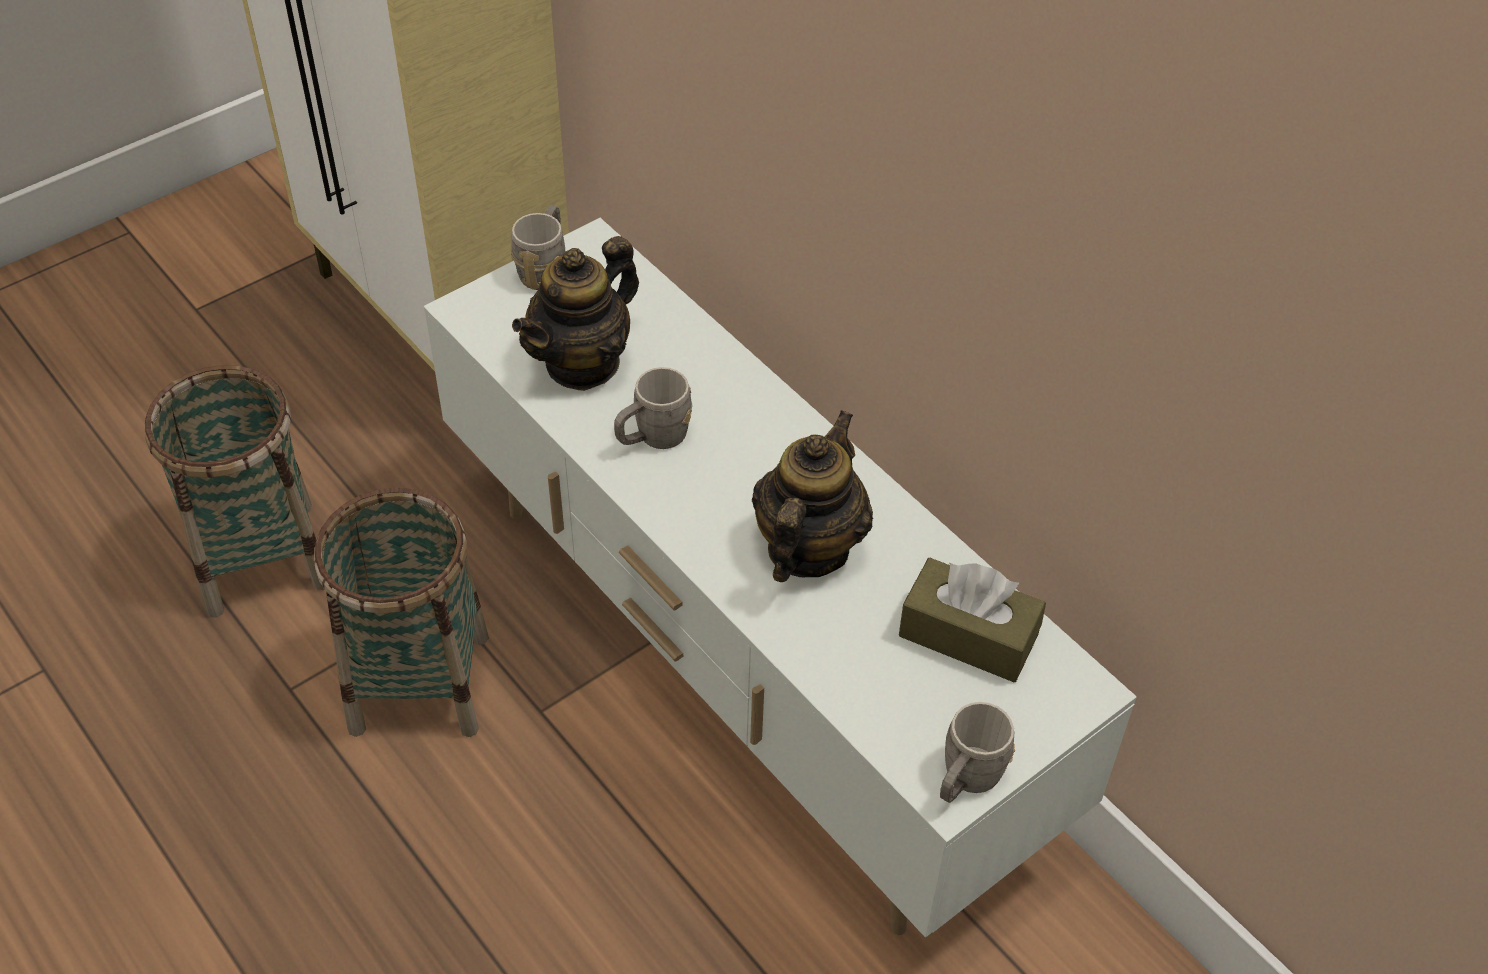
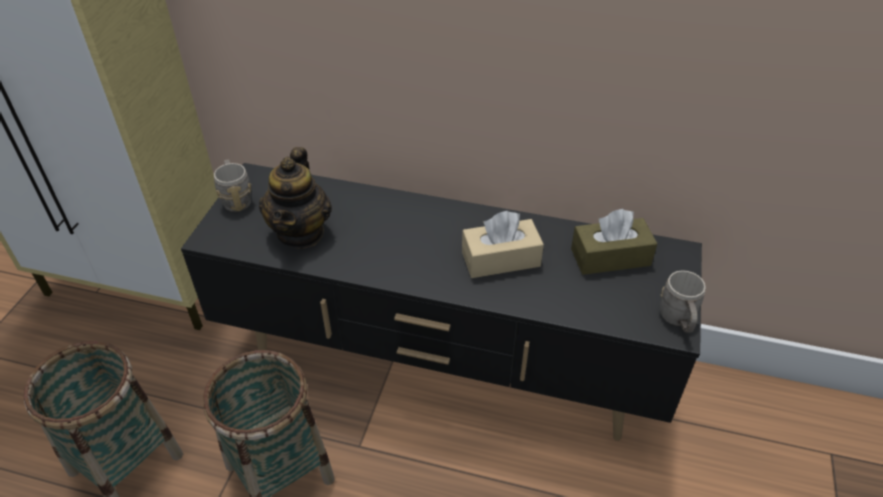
camera: 35 degrees left, 5 degrees down
(653, 438) = (374, 249): grey mug -> none
(742, 673) = (443, 366): white tv stand -> black tv stand
(807, 548) = (500, 259): teapot -> beige tissue box

